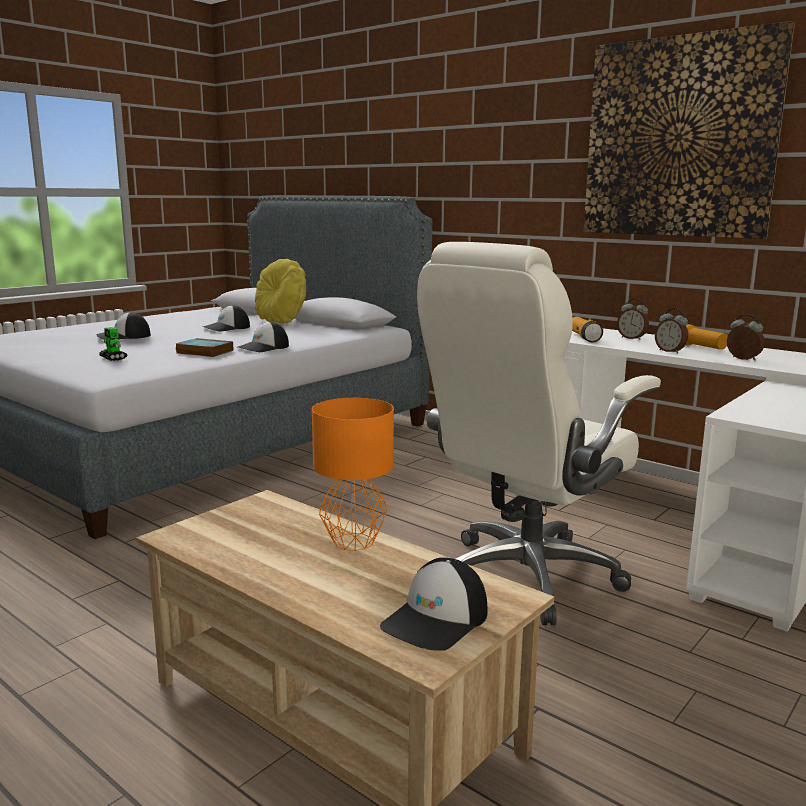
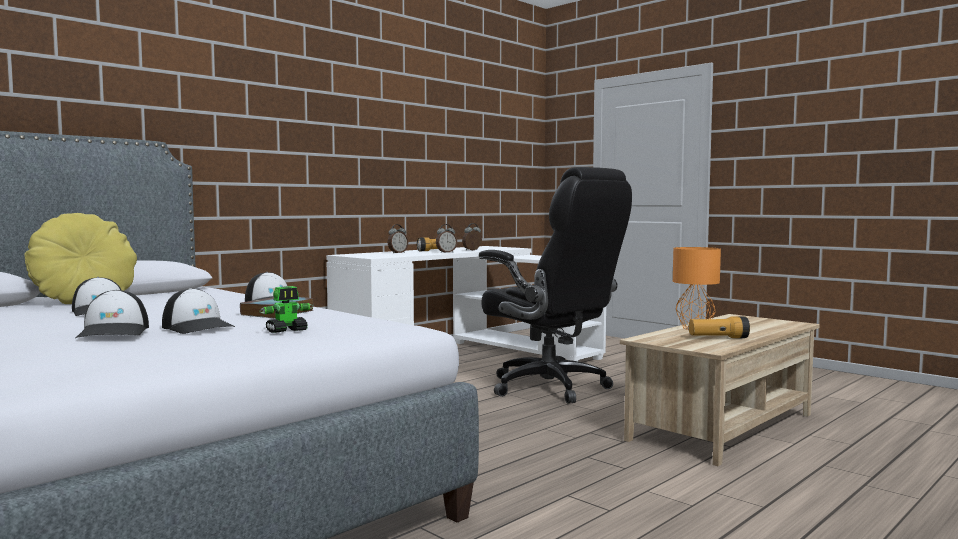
camera: 85 degrees left, 10 degrees down
(436, 620) = (766, 322): cap -> cap (198, 327)
(525, 577) = (550, 388): white office chair -> black office chair
(583, 337) = (388, 255): flashlight -> flashlight (718, 338)
(679, 138) = (383, 116): picture -> none

